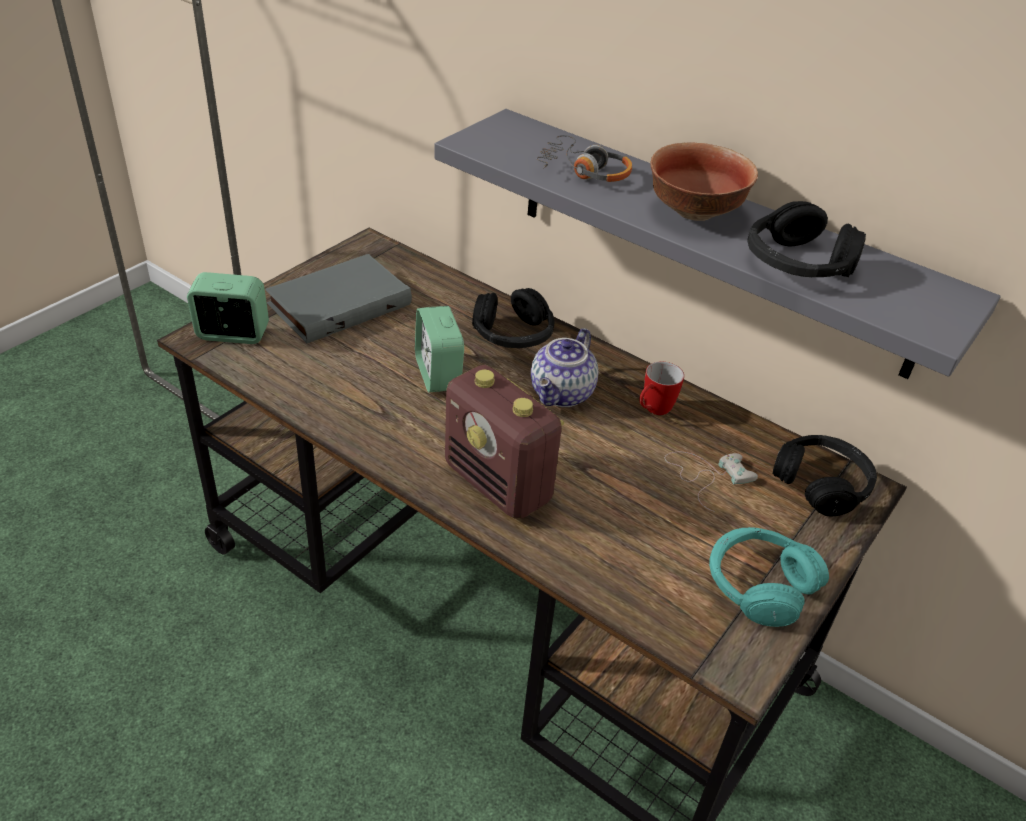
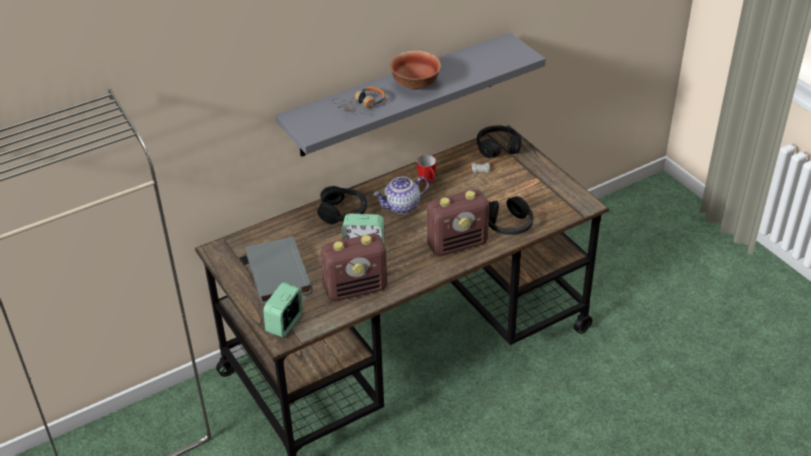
camera: 65 degrees left, 0 degrees up
(332, 387) = (356, 289): none -> radio
(563, 394) = (402, 207): teapot -> teapot turned 105 degrees clockwise
(758, 585) = (547, 185): turquoise headphones -> none
(796, 264) = (469, 71): black headphones -> black headphones (509, 225)

